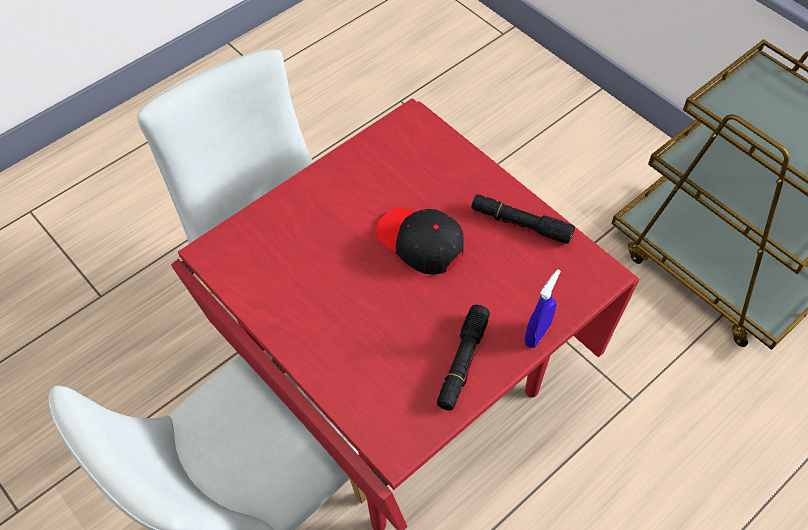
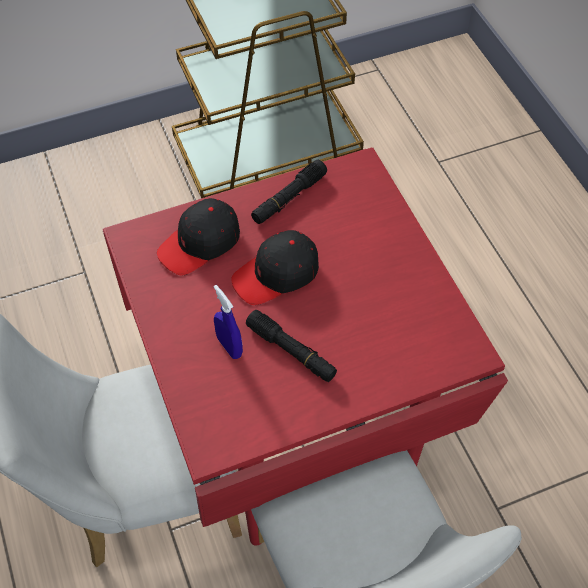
camera: 70 degrees left, 0 degrees up
(428, 172) = (200, 243): none -> black cap
(462, 362) = (408, 282): black flashlight -> black flashlight (291, 351)
(537, 334) = (401, 224): blue spray bottle -> blue spray bottle (229, 346)

